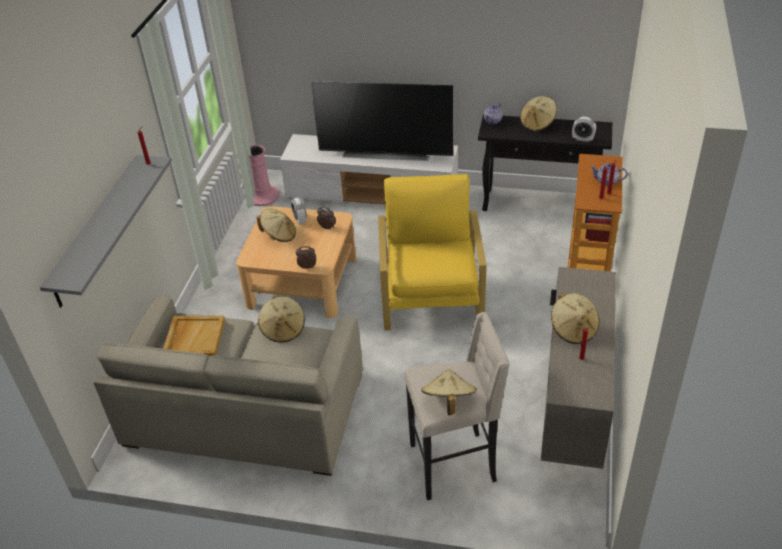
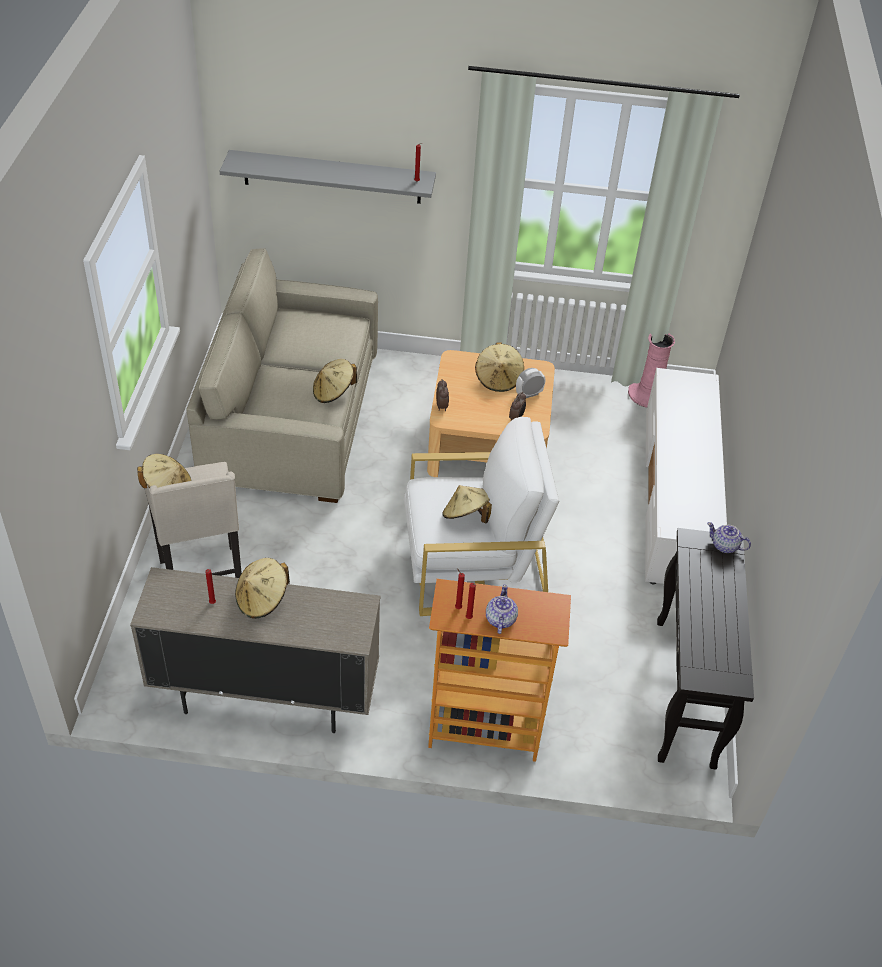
camera: 80 degrees right, 5 degrees up
(194, 339) = (322, 331): beige tray -> none
(386, 152) = (692, 467): television -> none
(431, 294) = (474, 563): yellow armchair -> white armchair
(538, 124) = (728, 599): beige hat -> beige hat (466, 515)
(582, 139) = (693, 652): alarm clock -> none

